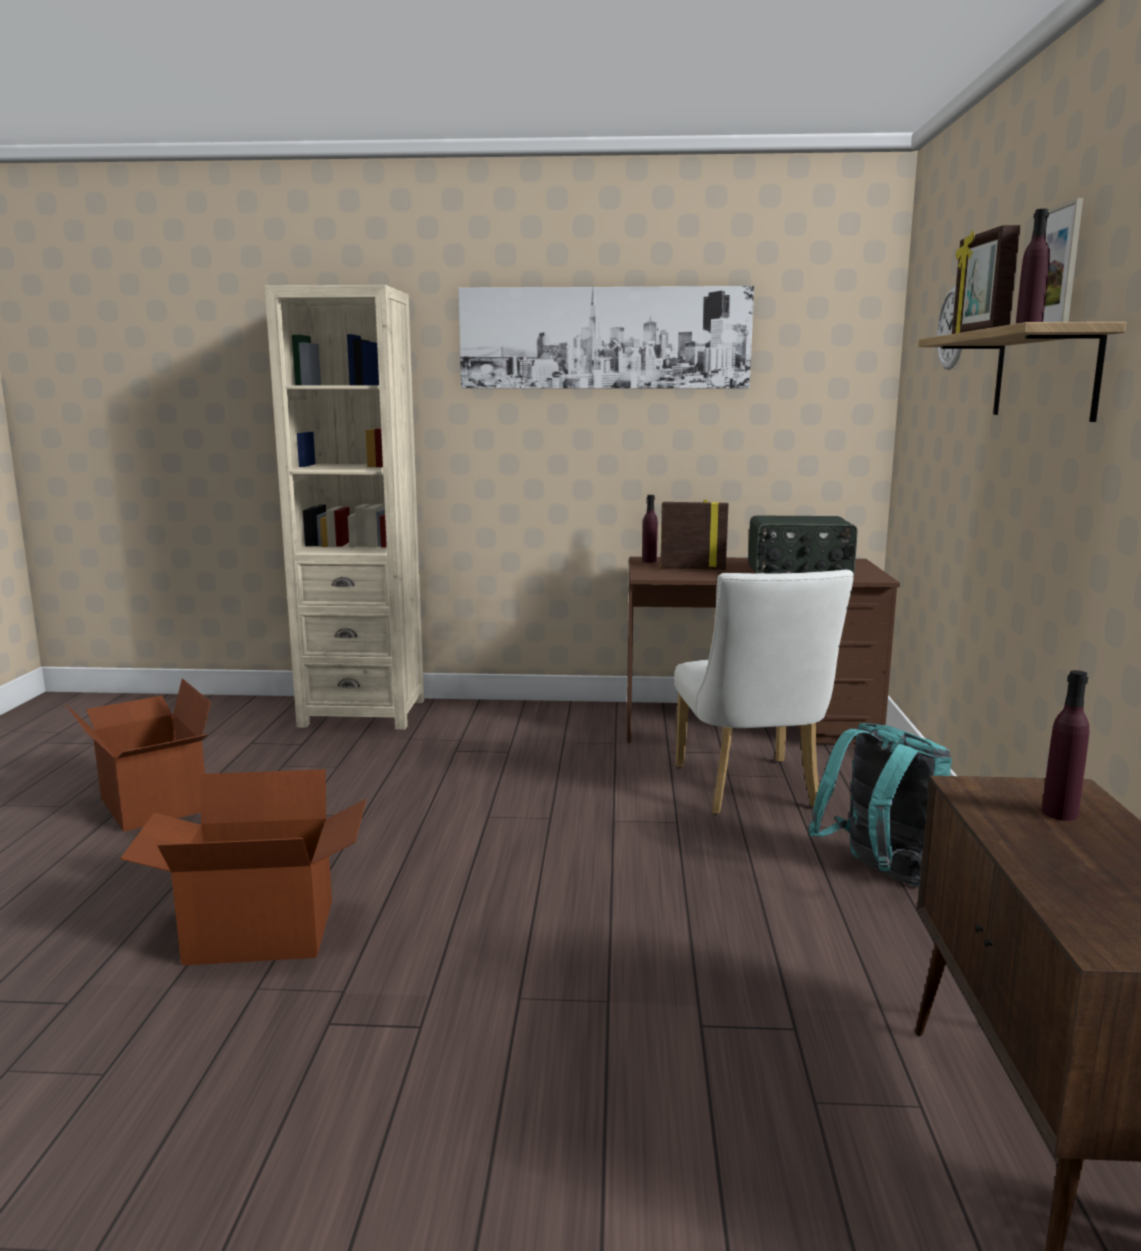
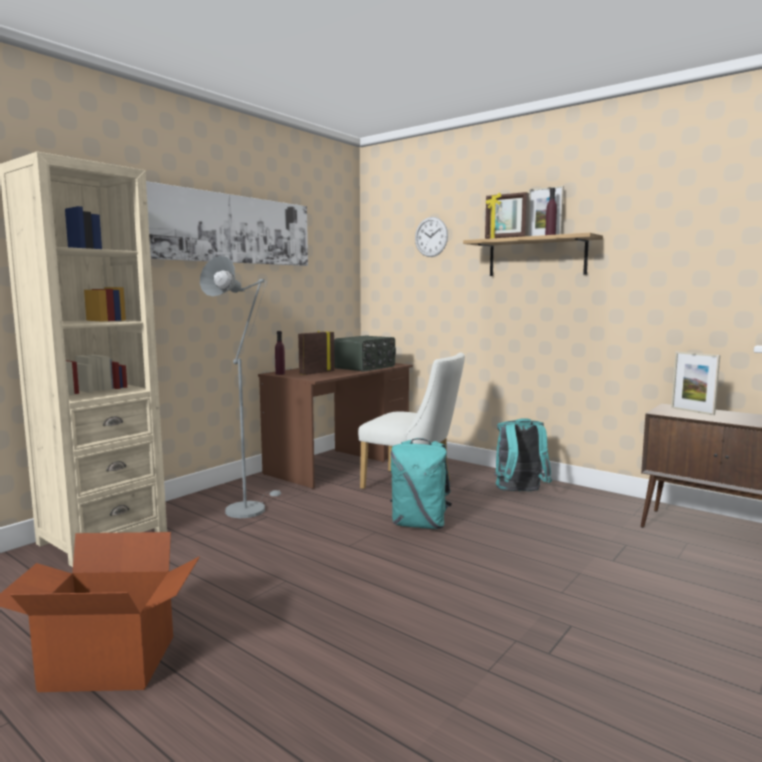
camera: 55 degrees left, 5 degrees down
(260, 934) = (415, 655): cardboard box -> none
(519, 735) = (249, 507): none -> grey floor lamp
(615, 836) = (420, 524): none -> turquoise backpack
(1059, 813) = (692, 411): purple bottle -> picture frame

